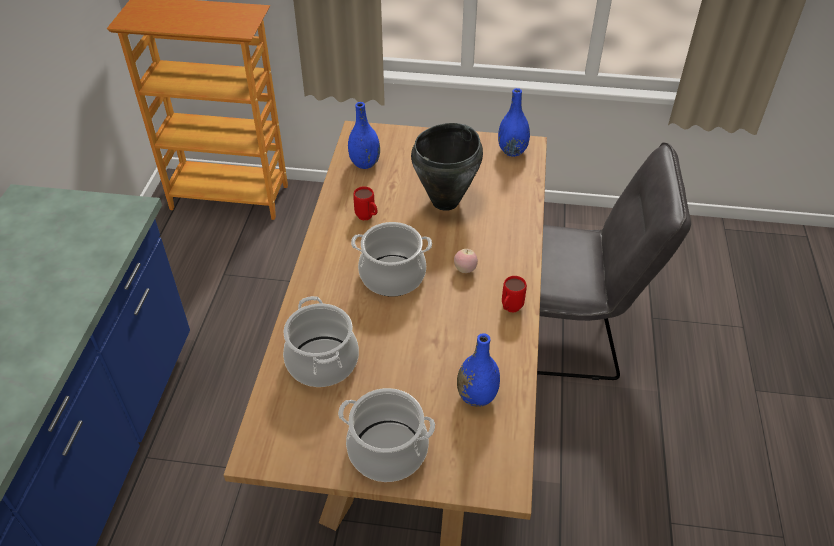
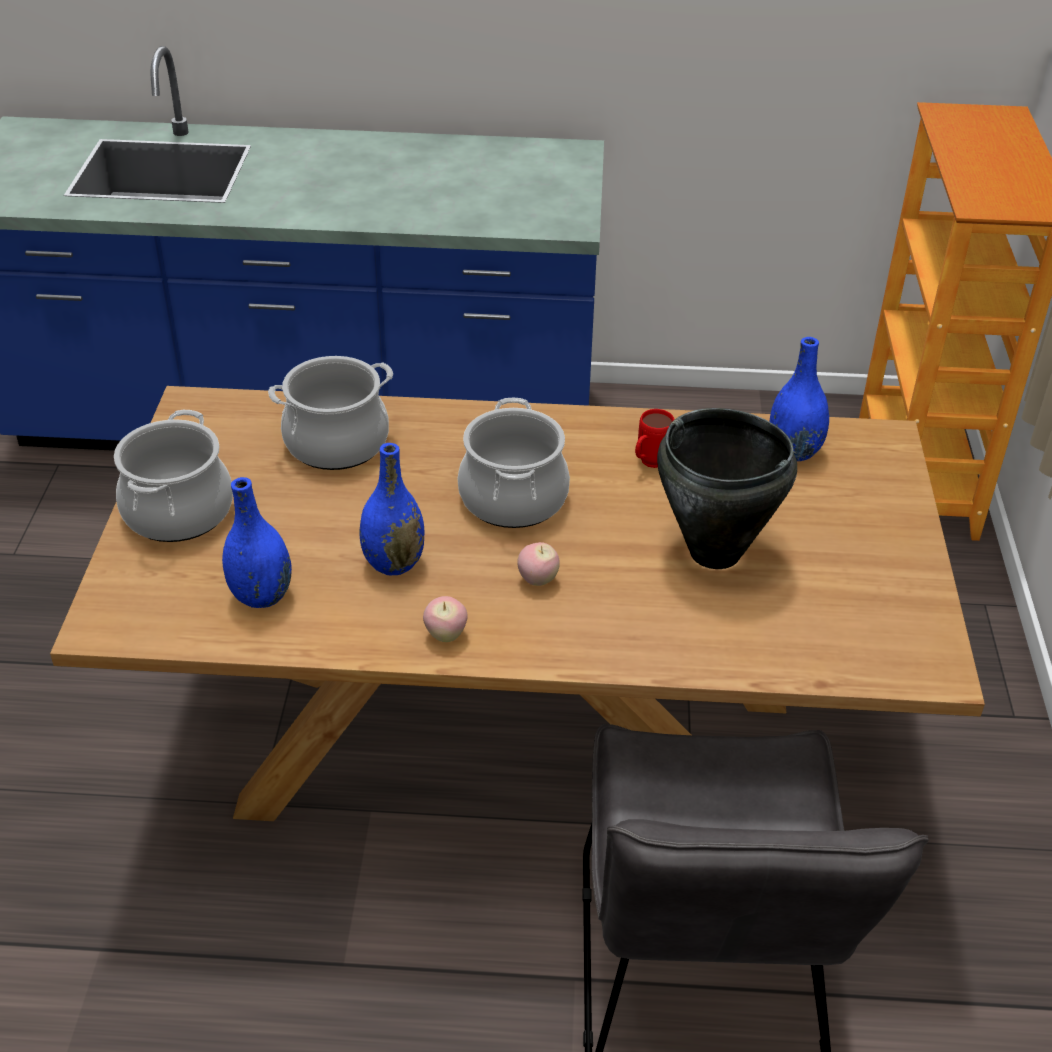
camera: 85 degrees right, 5 degrees down
(509, 309) = (445, 635): red mug -> apple
(512, 151) = (906, 645): blue vase -> blue vase (394, 563)

